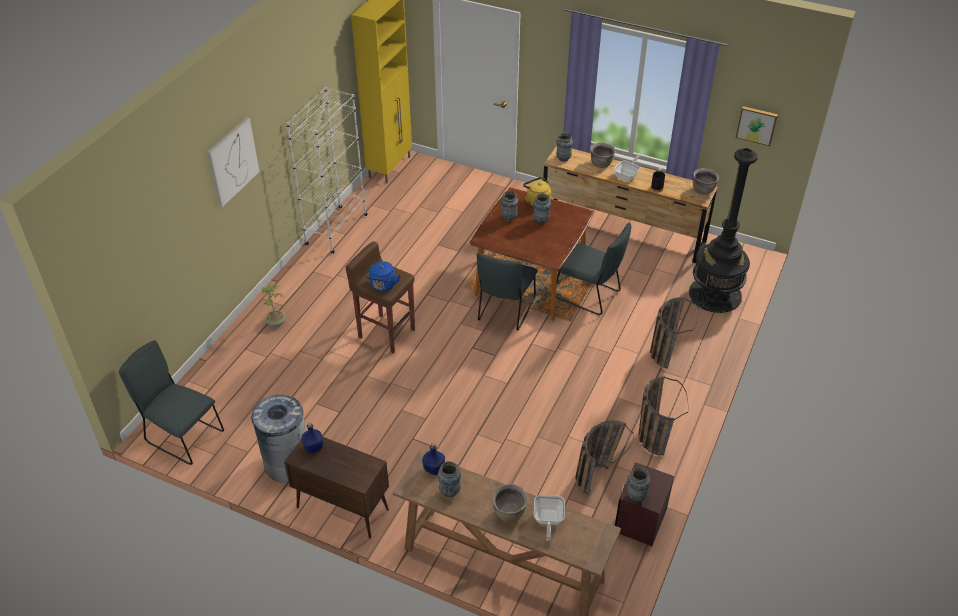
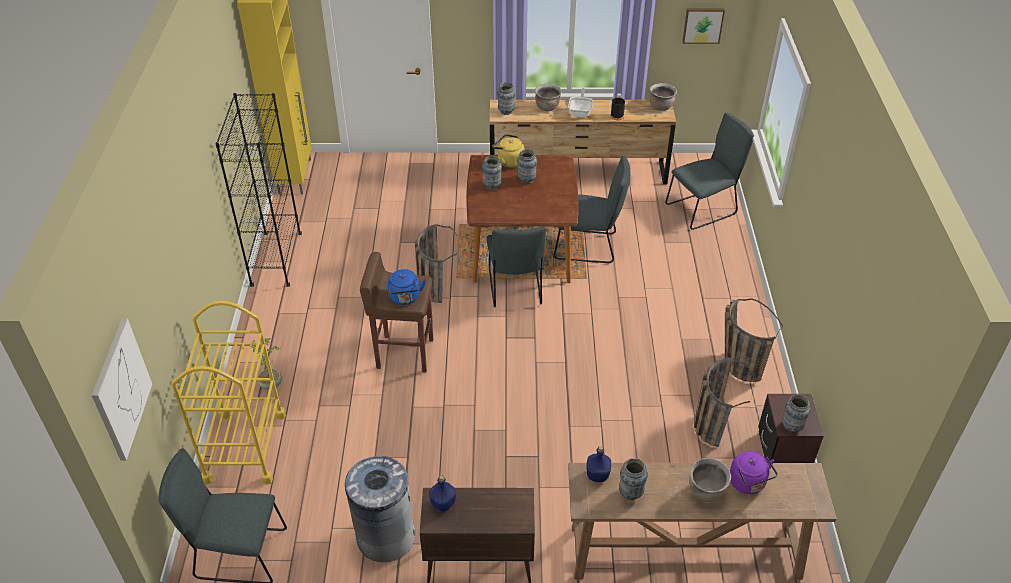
camera: 25 degrees left, 0 degrees up
(231, 362) = (245, 447): none -> yellow cart
(232, 161) = (185, 203): picture -> picture (121, 389)
(336, 230) = (276, 260): white bookcase -> black bookcase
(548, 520) = (748, 484): frying pan -> purple kettle
(665, 349) = (694, 276): basket -> basket (432, 284)
(715, 294) = (703, 209): black floor lamp -> grey chair

